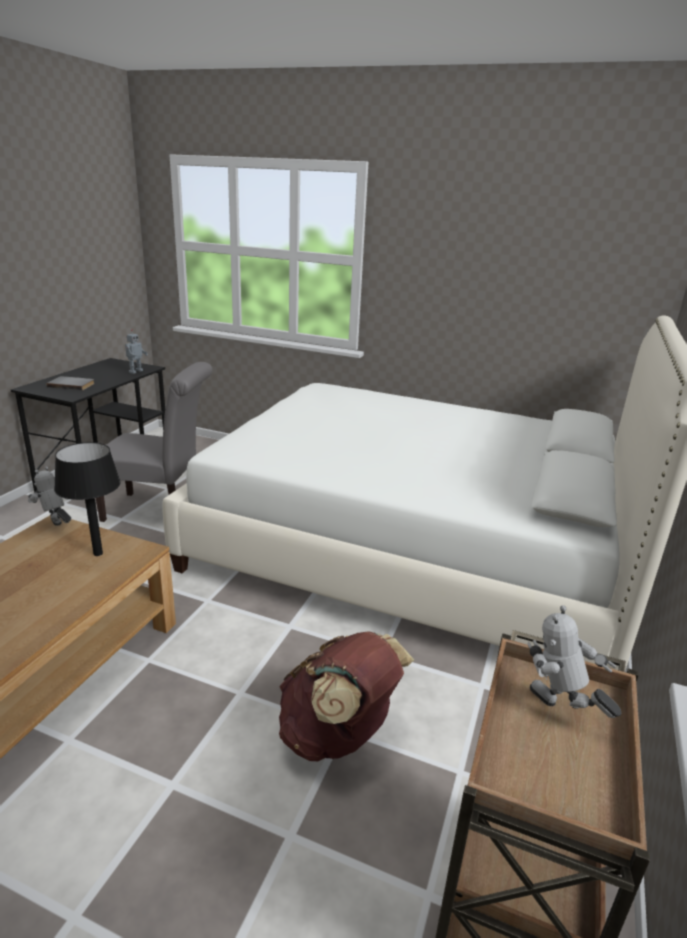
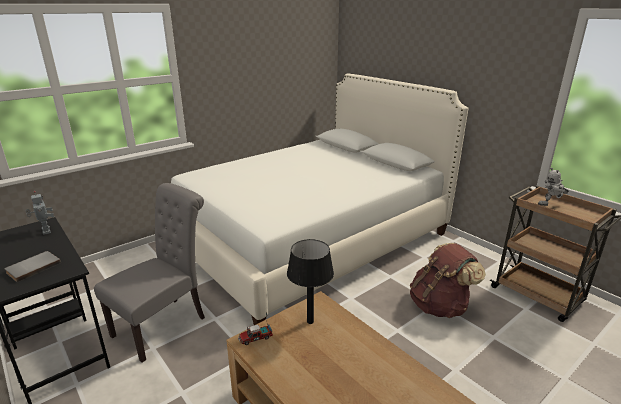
camera: 60 degrees left, 0 degrees up
(57, 528) = (255, 338): toy robot -> toy truck

